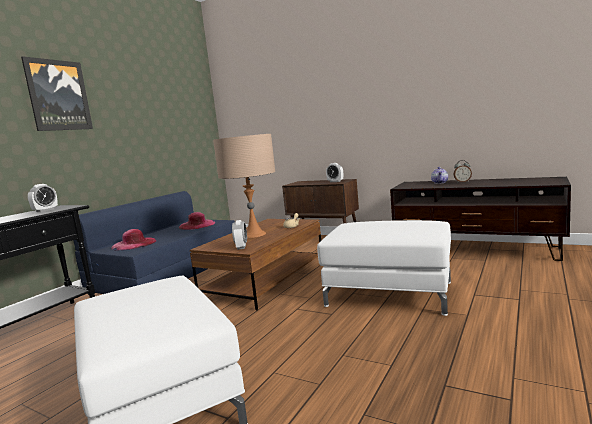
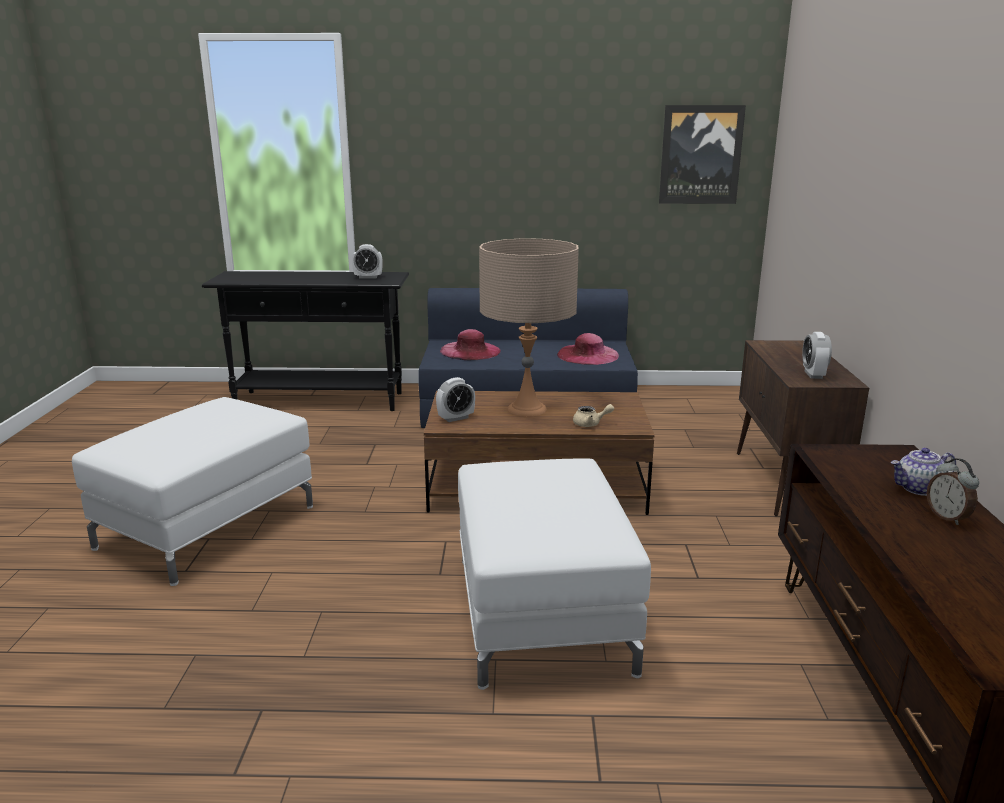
camera: 60 degrees right, 10 degrees up
(58, 95) = (451, 120): picture -> picture (700, 155)

